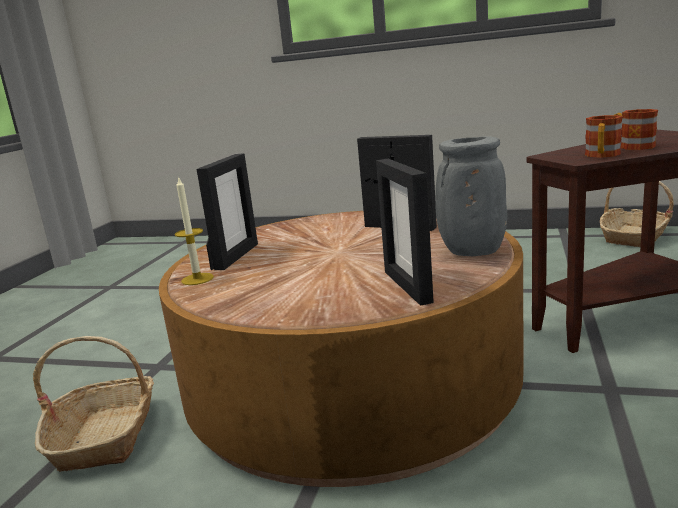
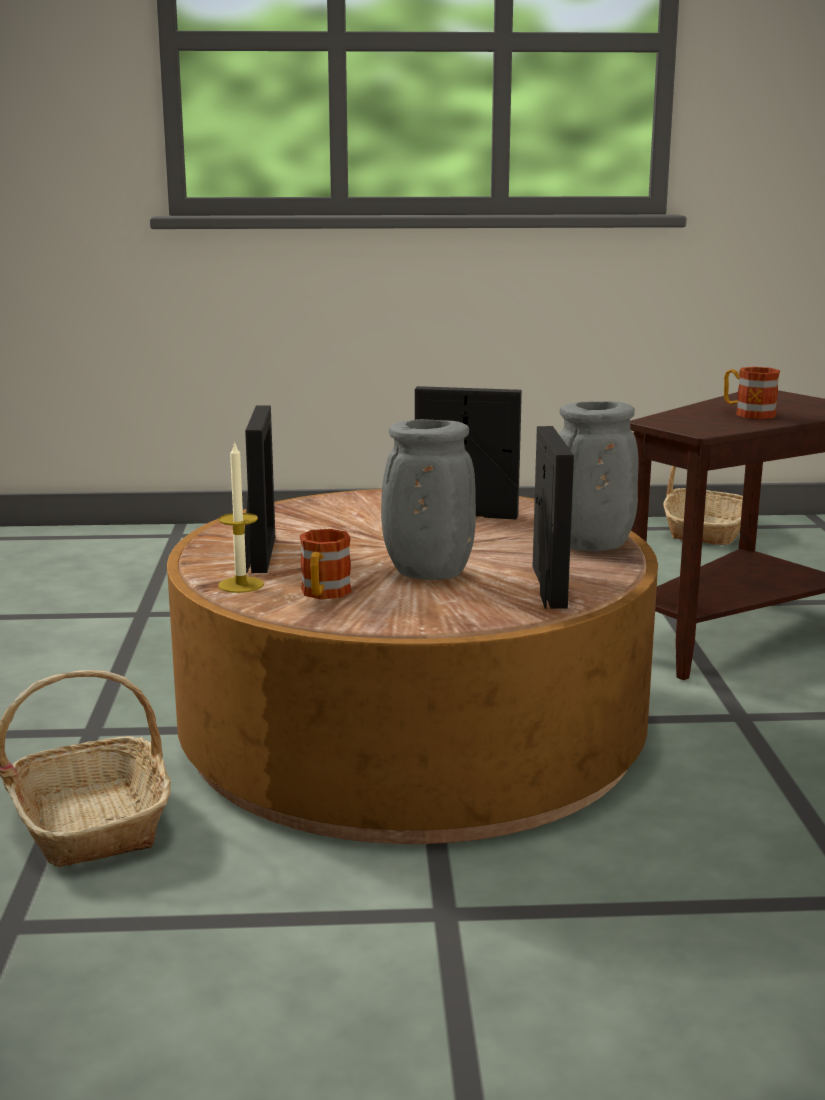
camera: 20 degrees left, 0 degrees up
(328, 273) = (426, 574): none -> grey vase
(409, 286) = (546, 586): picture frame -> picture frame turned 150 degrees counterclockwise
(601, 155) = (721, 425): mug -> mug (323, 594)

